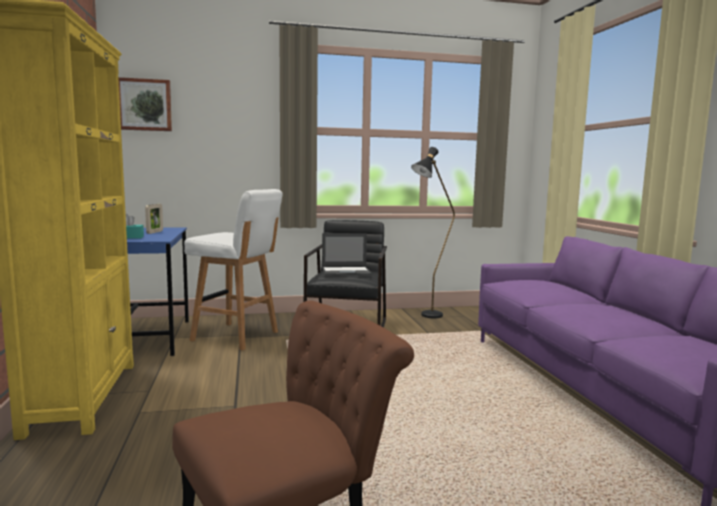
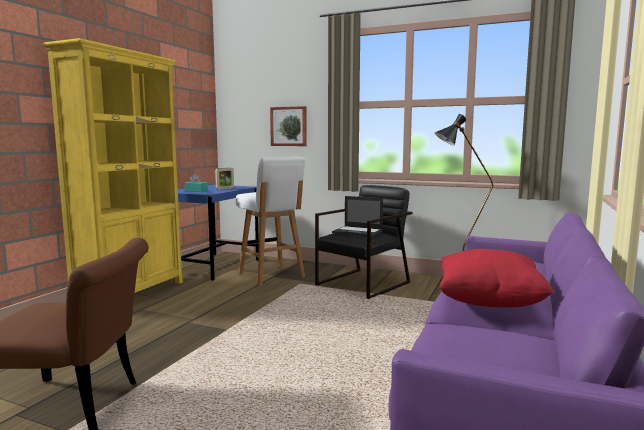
camera: 35 degrees right, 0 degrees up
(144, 105) = (240, 94): picture -> picture (289, 126)
(608, 317) = (489, 303): none -> red pillow

